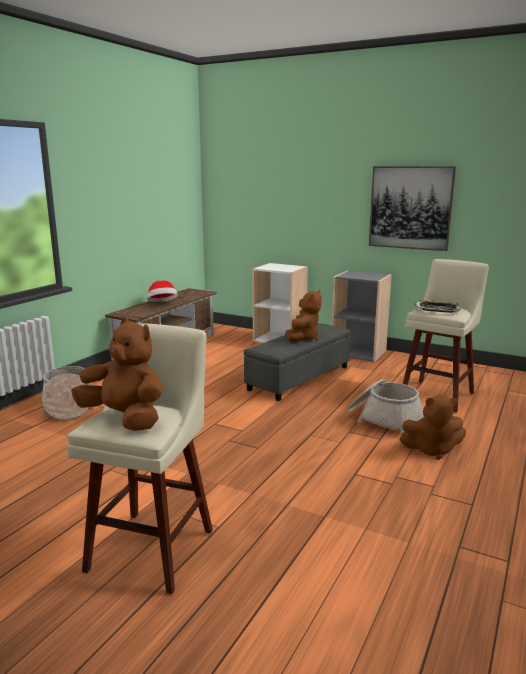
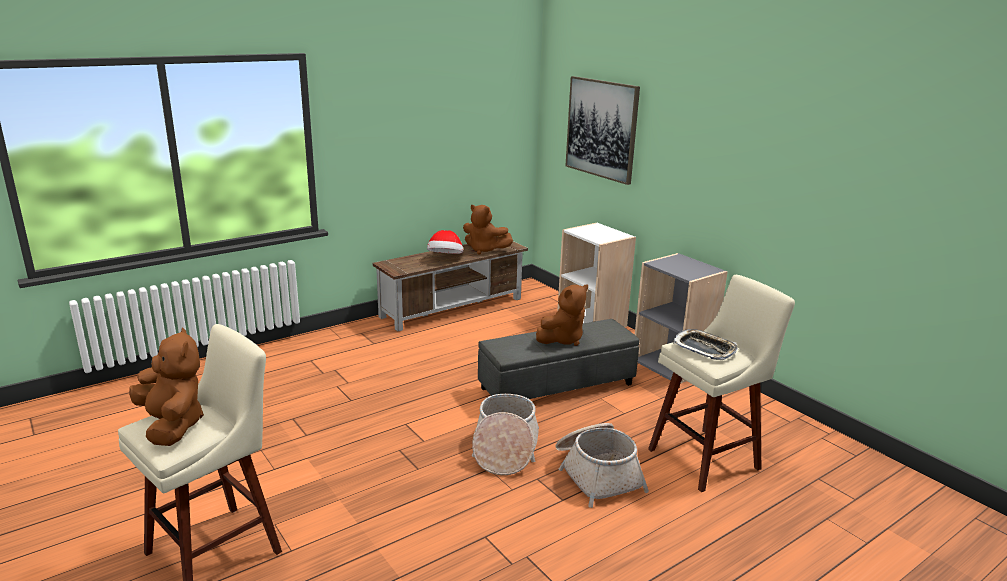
camera: 25 degrees right, 5 degrees up
(68, 406) = (292, 362): basket -> basket (504, 449)
(410, 208) = (760, 185): picture -> picture (601, 129)
(432, 450) = (608, 535): brown plush toy -> brown plush toy (484, 250)

